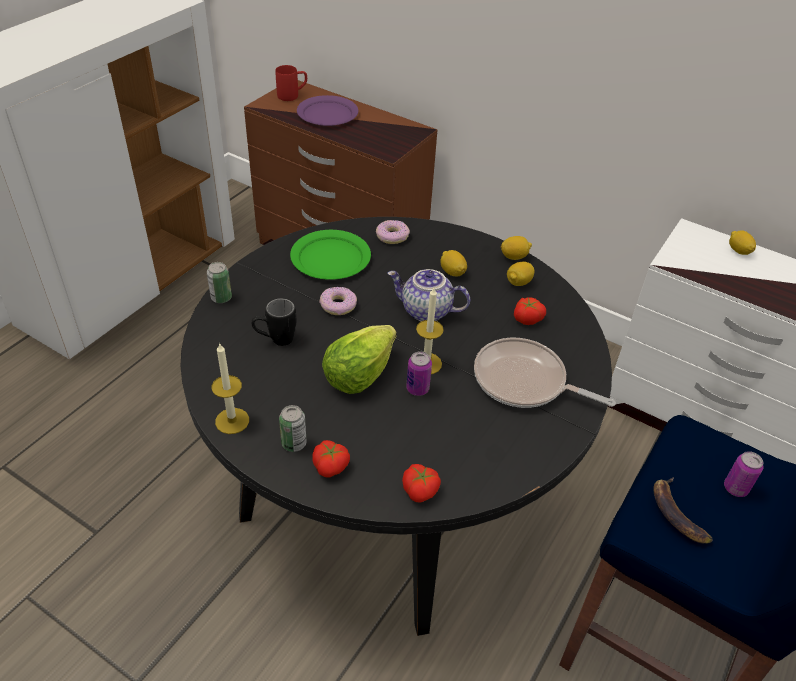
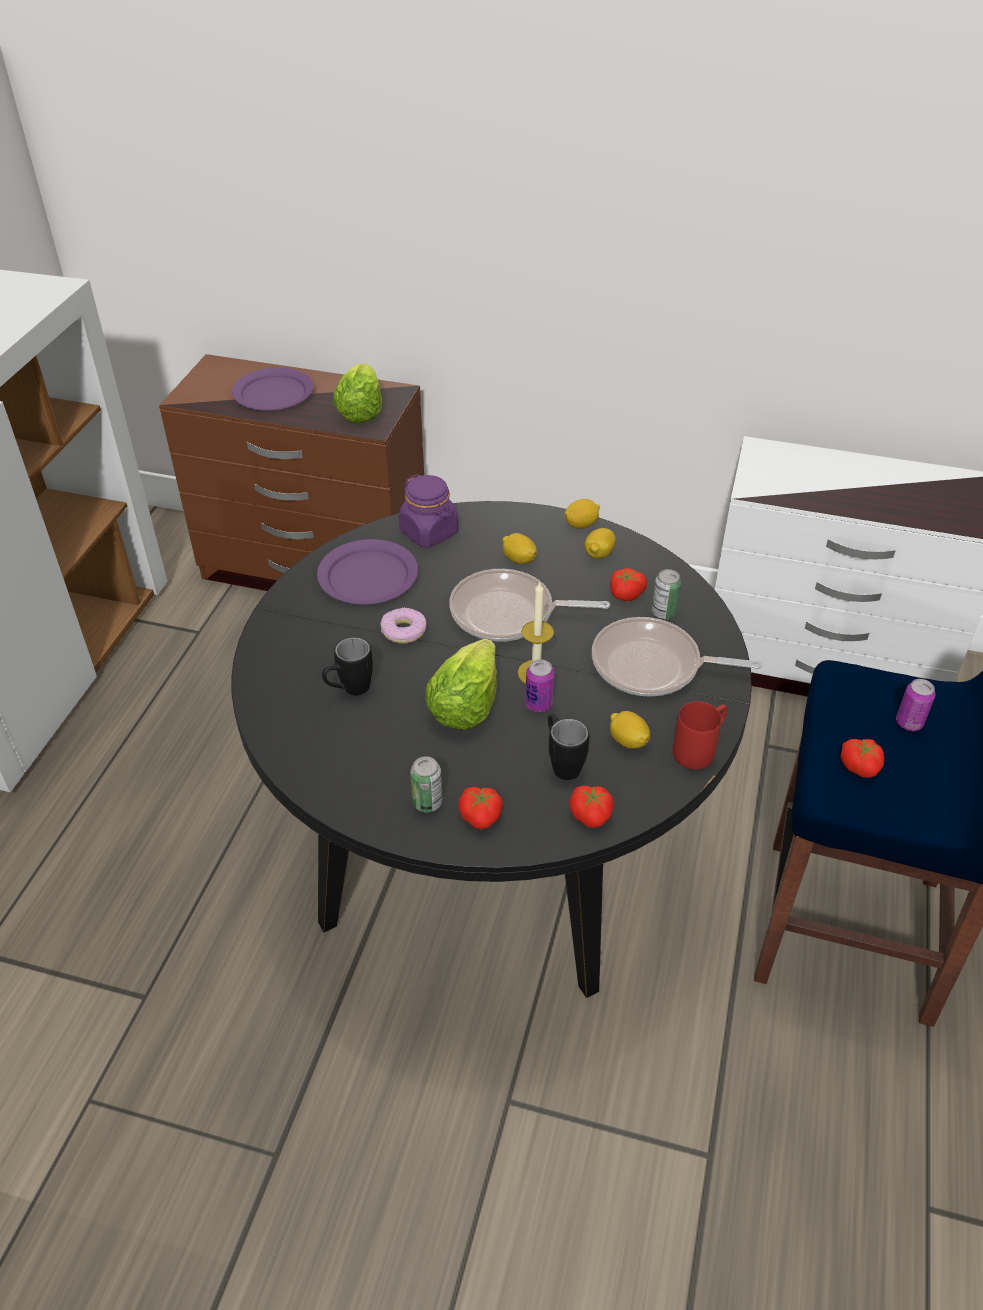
camera: 15 degrees left, 0 degrees up
(221, 298) = (258, 656): can -> can (663, 612)
(232, 421) = (343, 796): candle -> none
(292, 95) = (216, 377): red mug -> red mug (700, 749)
(331, 258) = (369, 576): green plate -> purple plate
(384, 139) = (360, 412): none -> lettuce
(392, 236) = (429, 532): donut -> purple jar
(415, 441) = (562, 763): none -> black mug
(425, 311) = (508, 613): teapot -> frying pan
(676, 513) = (860, 766): banana -> tomato
(738, 251) = (819, 461): lemon -> lemon (628, 741)

